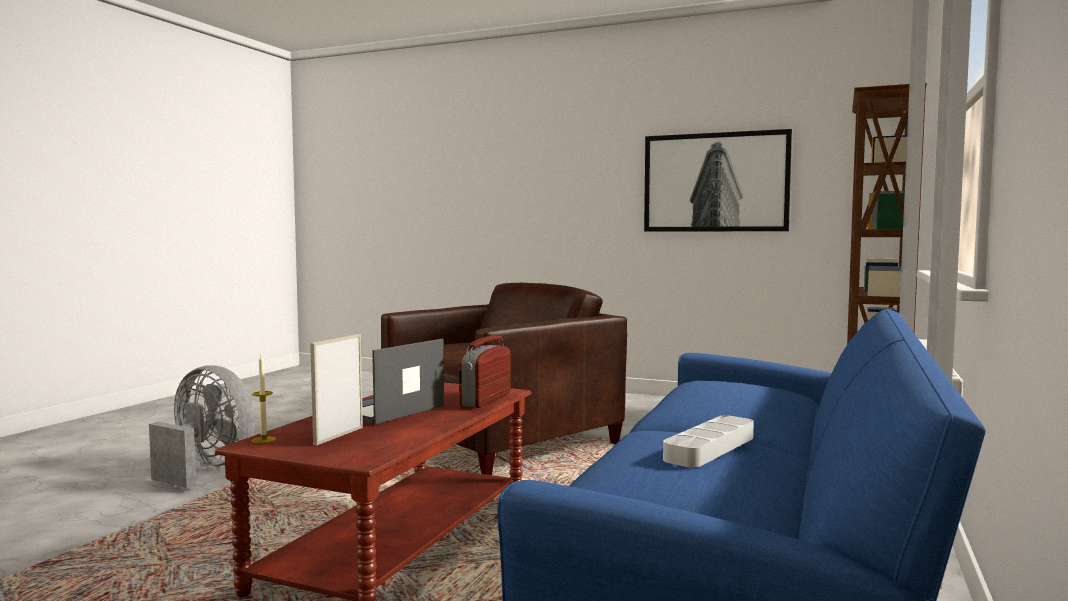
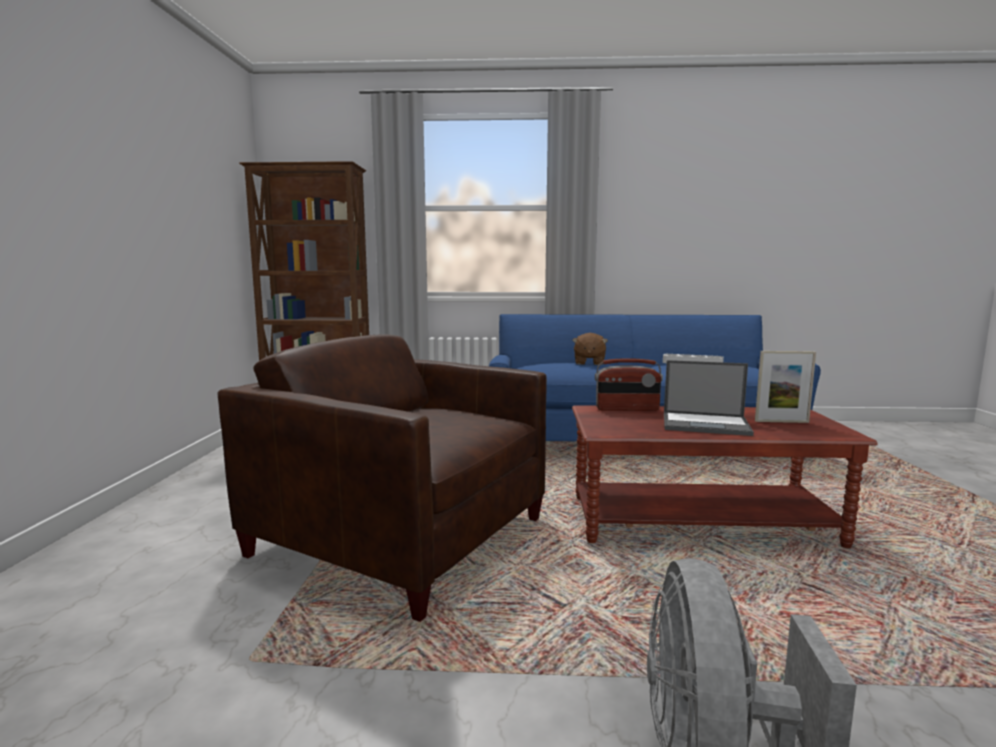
camera: 110 degrees left, 5 degrees up
(263, 440) = (835, 434): candle -> none
(715, 182) = (165, 211): picture -> none
(744, 399) = (589, 363): none -> brown plush toy

